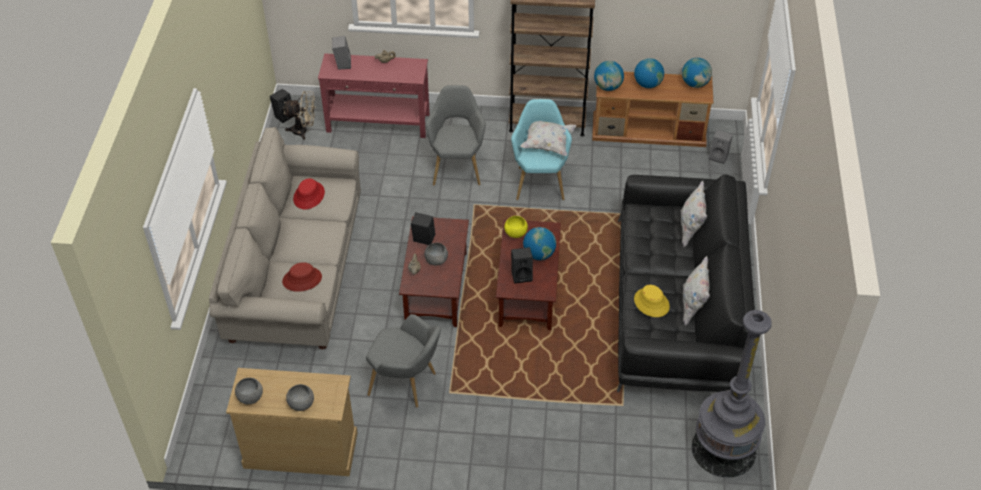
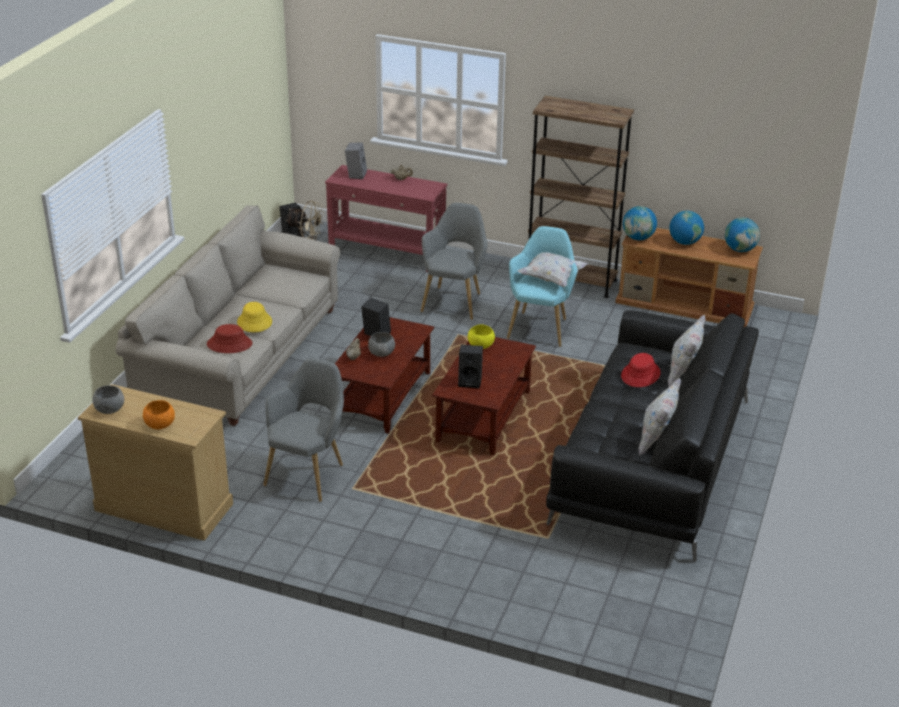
camera: 15 degrees right, 15 degrees down
(301, 403) = (160, 424): grey bowl -> orange bowl
(309, 196) = (273, 280): red hat -> red hat (640, 375)
(407, 384) = (309, 473): grey armchair -> grey armchair turned 105 degrees counterclockwise
(539, 254) = (498, 367): globe -> none
(651, 303) = (608, 428): yellow hat -> yellow hat (254, 322)
(719, 156) = (758, 339): grey speaker -> none
(723, 449) = (654, 603): grey floor lamp -> none

